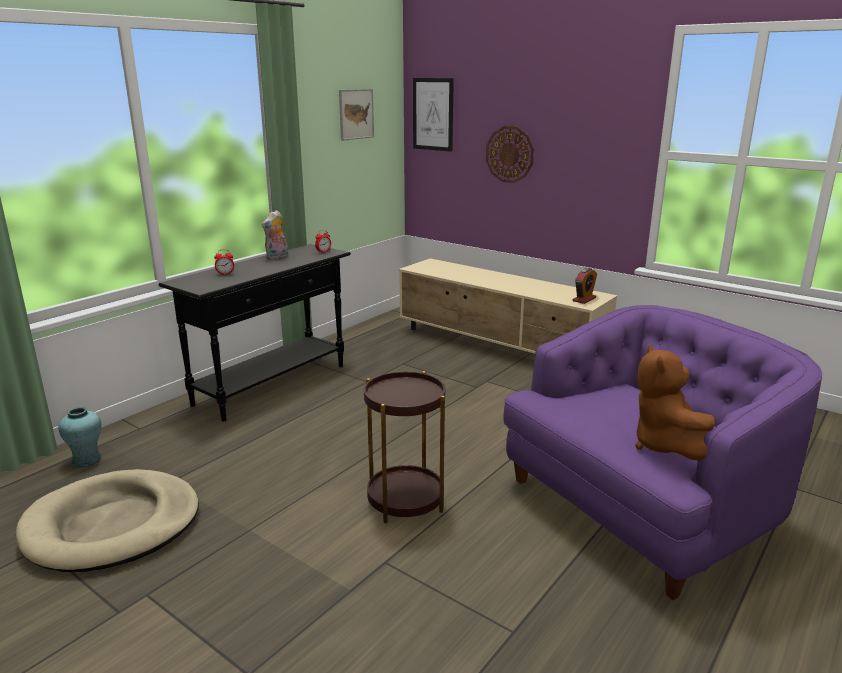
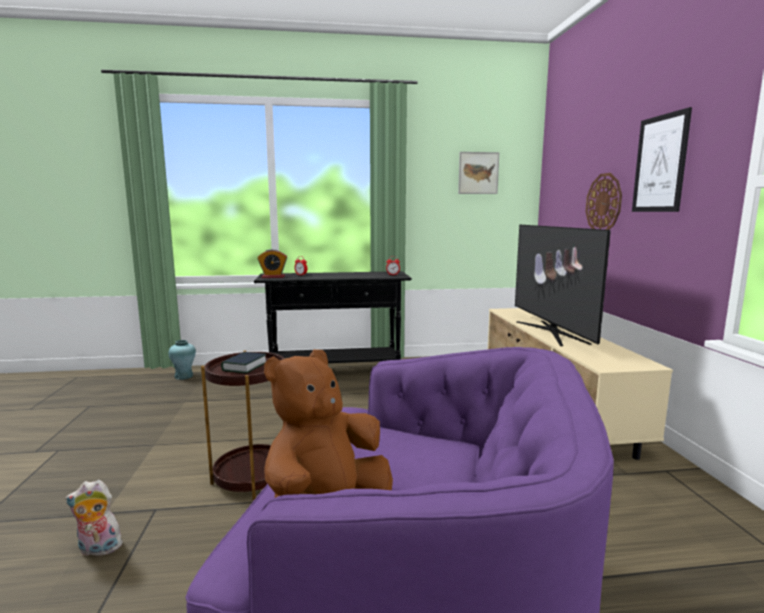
camera: 45 degrees right, 10 degrees down
(112, 525) = (124, 410): beige dog bed -> none
(277, 257) = (357, 273): plush toy -> plush toy (98, 550)
(399, 393) = (244, 367): none -> book
(433, 114) = (556, 173): picture -> picture (660, 164)
(498, 283) = (551, 332): none -> television
(584, 299) = (615, 362): alarm clock -> alarm clock (273, 277)

